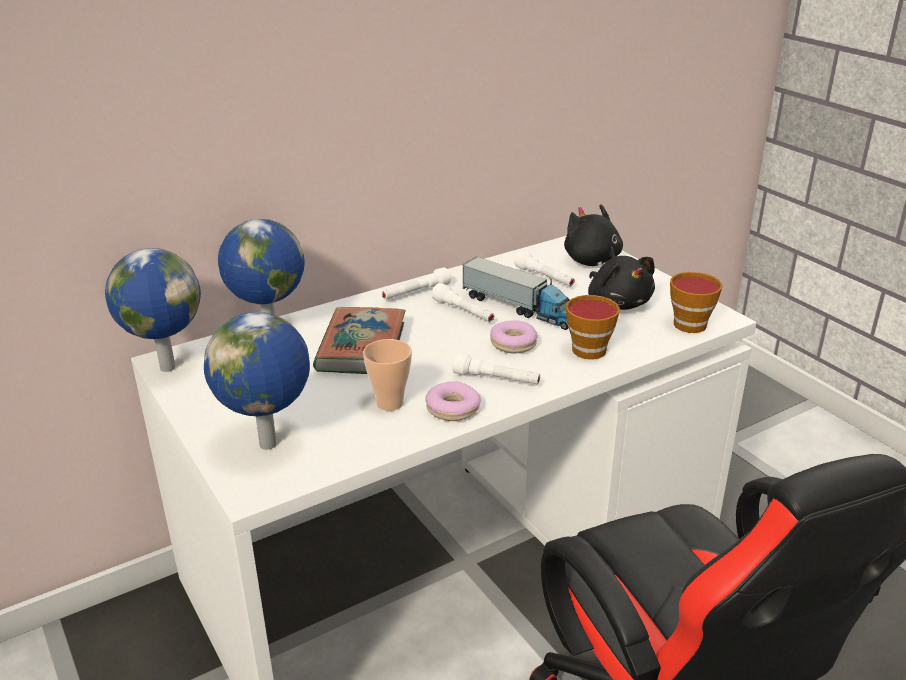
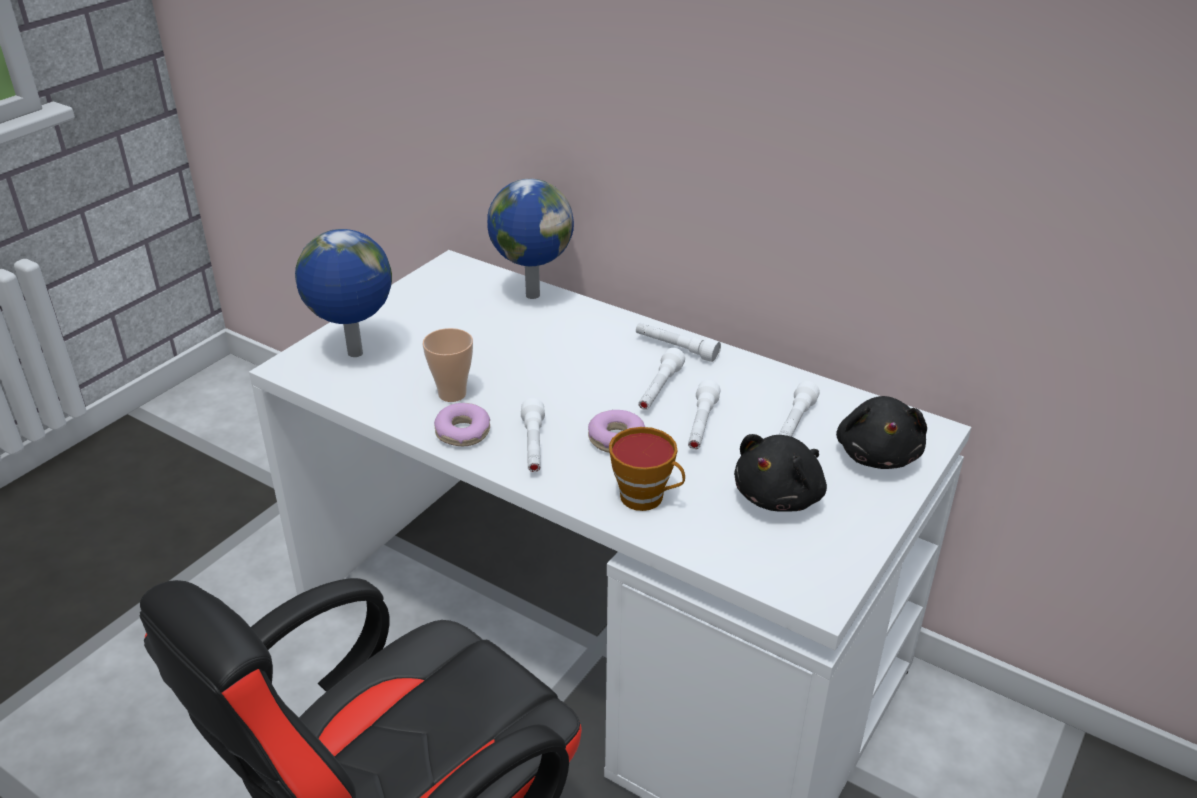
camera: 65 degrees right, 5 degrees up
(166, 367) = (442, 269): globe -> none
(361, 347) = (541, 350): book -> none
(521, 308) = (701, 425): toy truck -> white flashlight
(594, 262) = (878, 454): black plush toy -> black plush toy turned 150 degrees clockwise
(691, 323) = (778, 570): cup -> none

